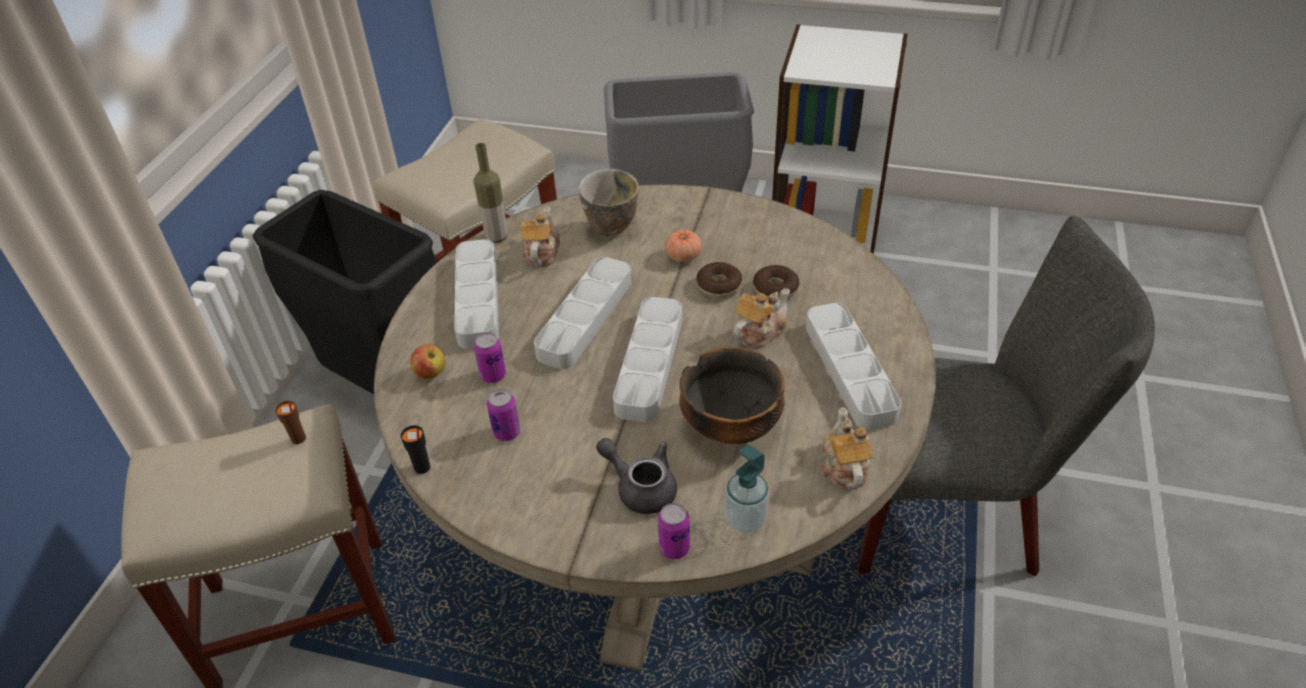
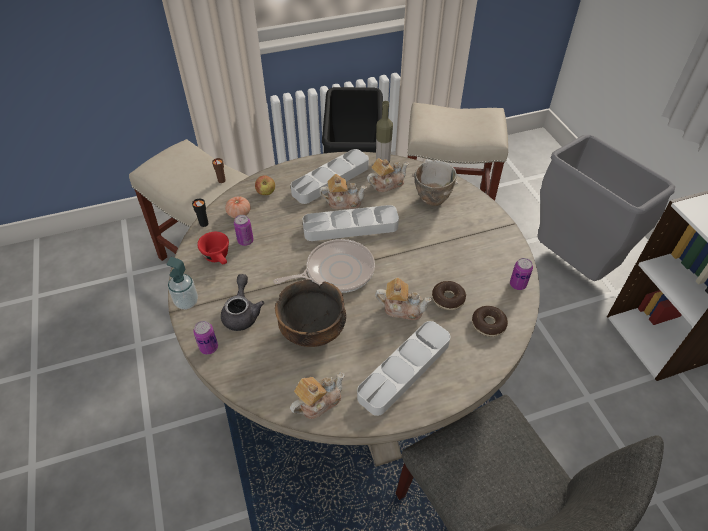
camera: 55 degrees right, 5 degrees up
(493, 375) = (280, 215): can -> can (517, 284)
(512, 476) = (218, 258): none -> red cup
(533, 305) = (343, 202): none -> teapot
(649, 363) = (336, 271): grey tray -> frying pan
(683, 256) = (438, 242): tomato -> tomato (239, 214)
(719, 285) = (426, 270): donut -> donut (488, 324)
(745, 520) = (247, 370): soap dispenser -> soap dispenser (186, 302)

